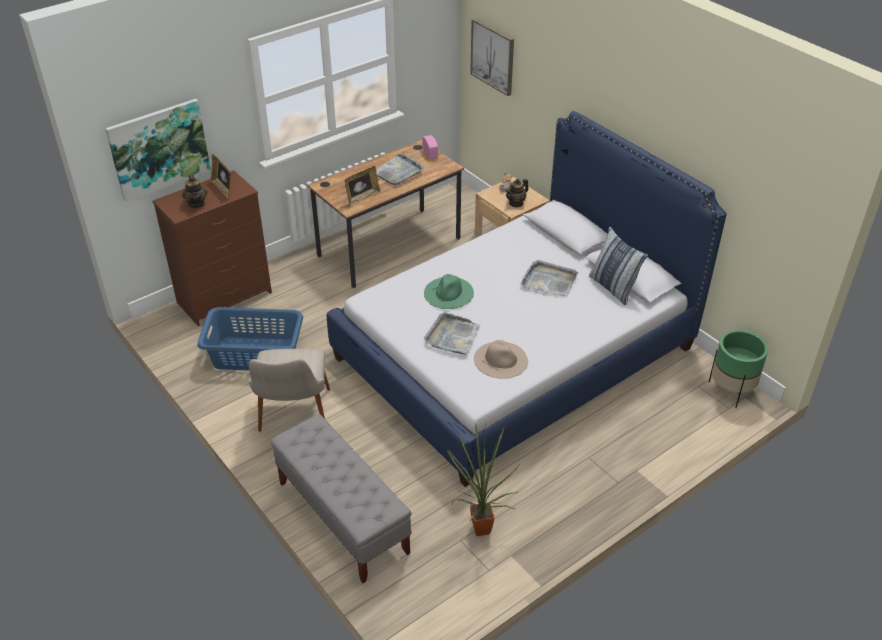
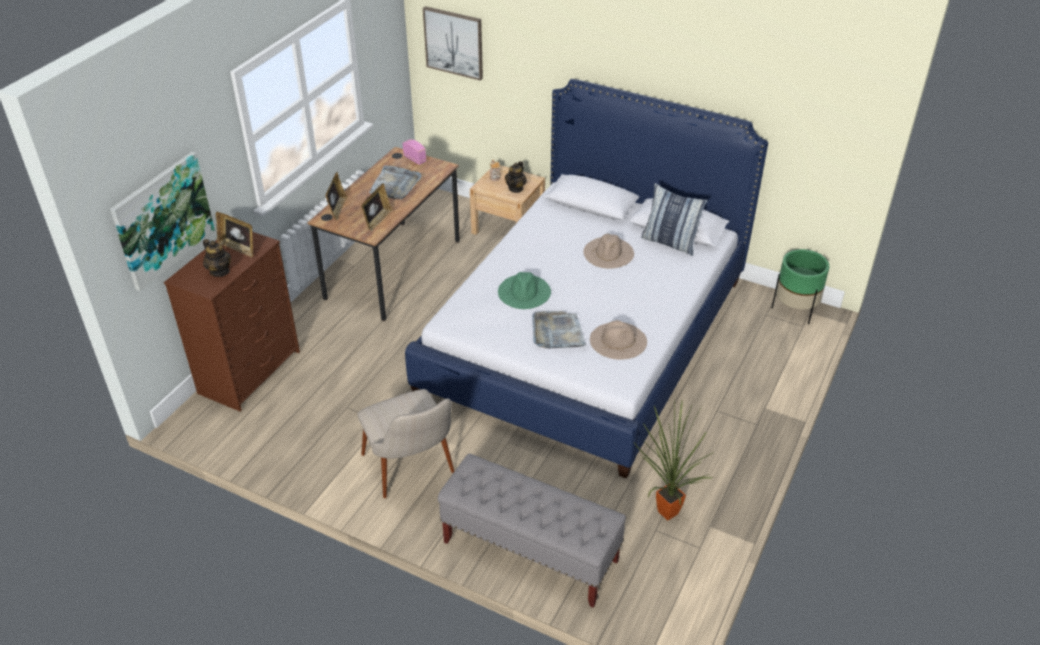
camera: 25 degrees left, 0 degrees up
(255, 354) = (325, 420): blue laundry basket -> none
(337, 180) = (337, 209): none -> picture frame
(549, 280) = (608, 252): grey tray -> beige hat

